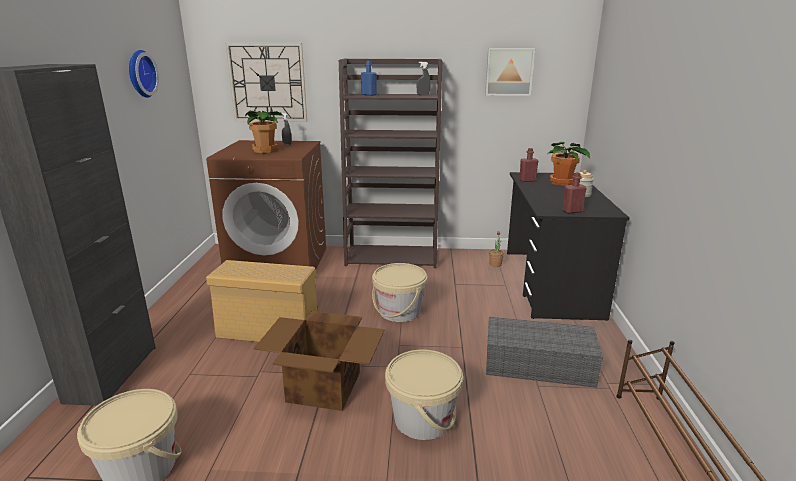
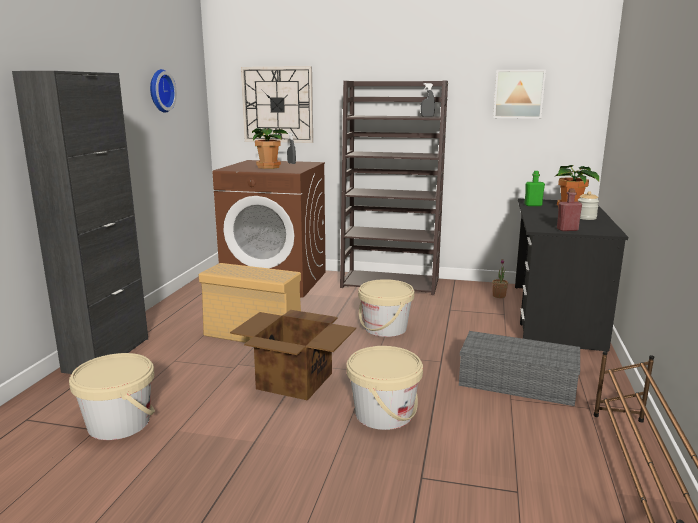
camera: 10 degrees right, 5 degrees down
(369, 95) = (373, 116): blue bottle -> none
(527, 180) = (533, 205): red bottle -> green bottle

